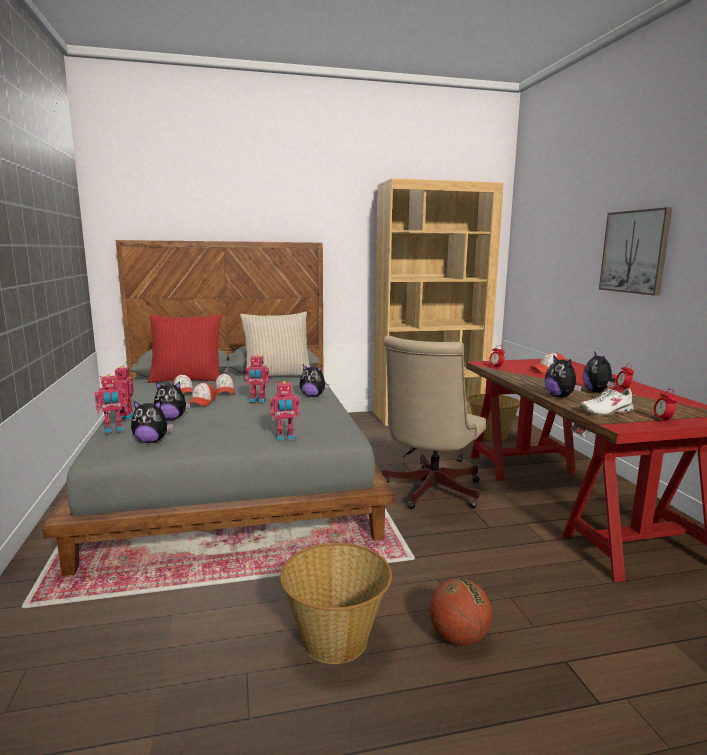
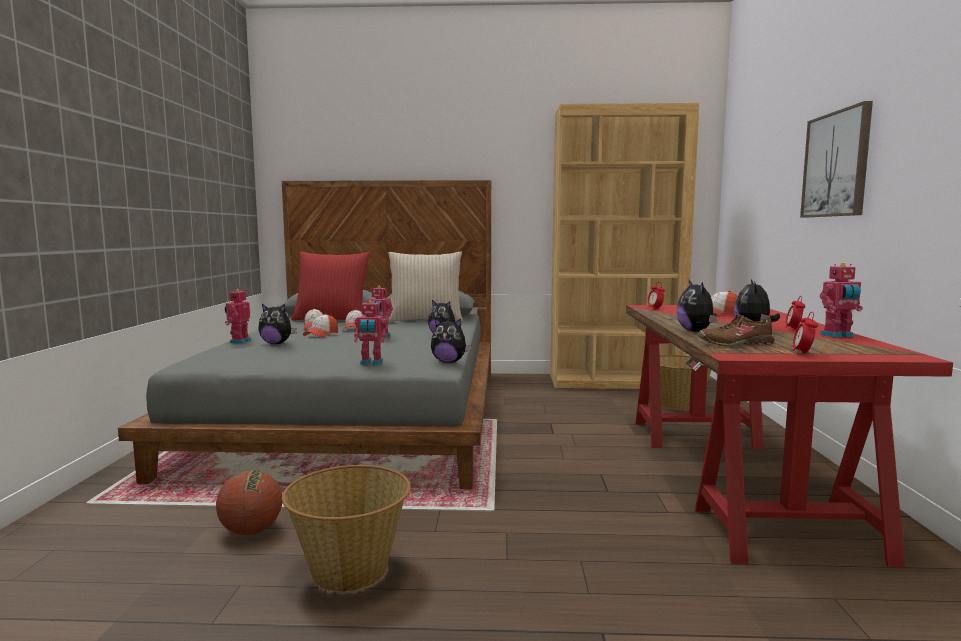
camera: 15 degrees right, 5 degrees down
(114, 429) = (216, 349): toy robot -> toy robot (838, 335)
(151, 441) = (240, 359): plush toy -> plush toy (449, 362)
(429, 492) = (559, 451): beige office chair -> none
(458, 637) = (487, 589): basketball -> basketball (251, 531)
(606, 412) = (735, 344): white shoe -> brown shoe

